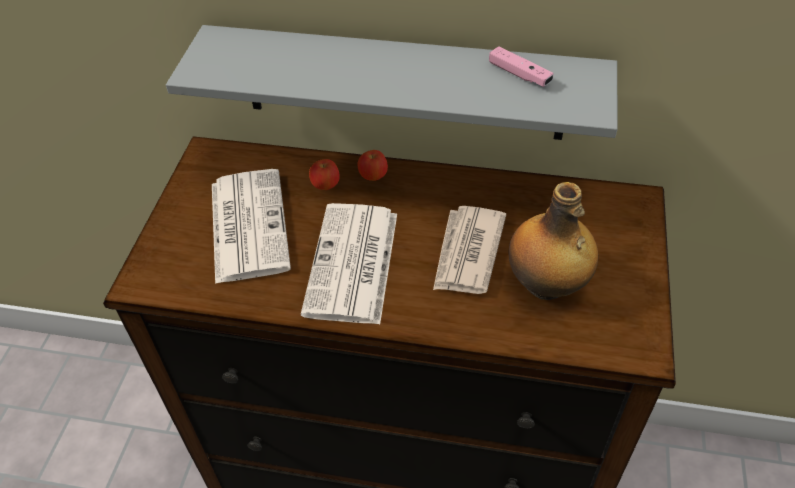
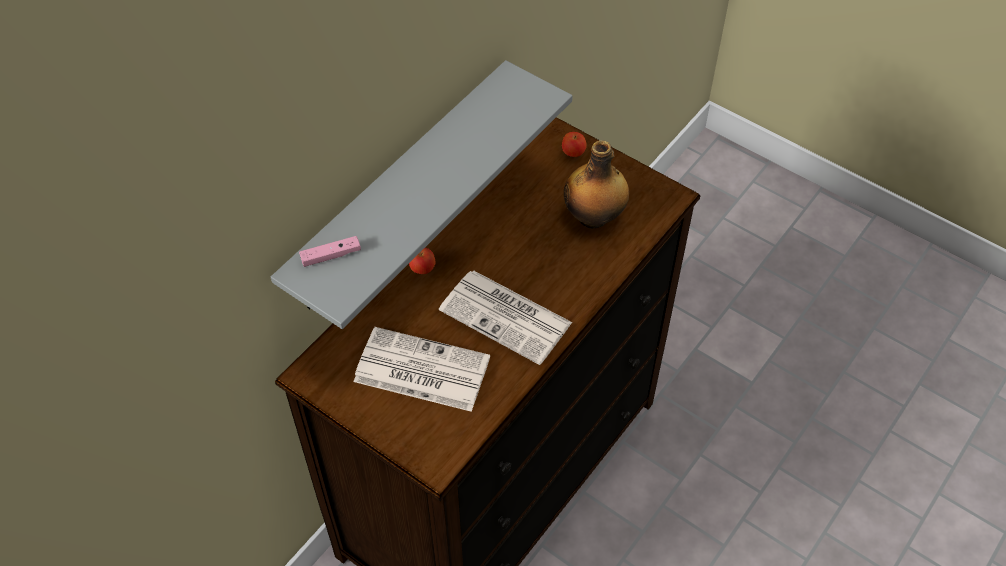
camera: 65 degrees left, 5 degrees up
(325, 185) = (411, 303): apple -> apple (573, 153)
(467, 253) = (539, 246): newspaper -> none
(519, 74) = (485, 114): pink game controller -> pink game controller (331, 256)

